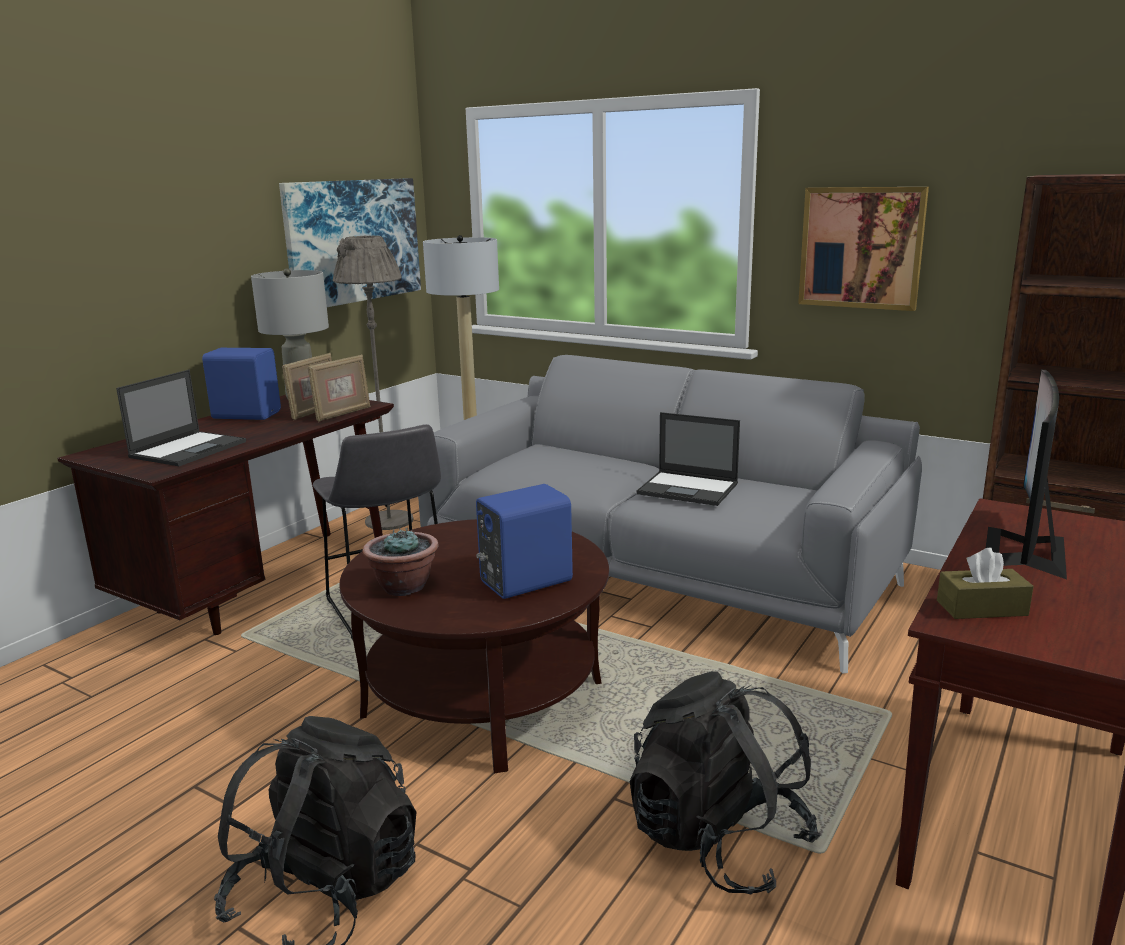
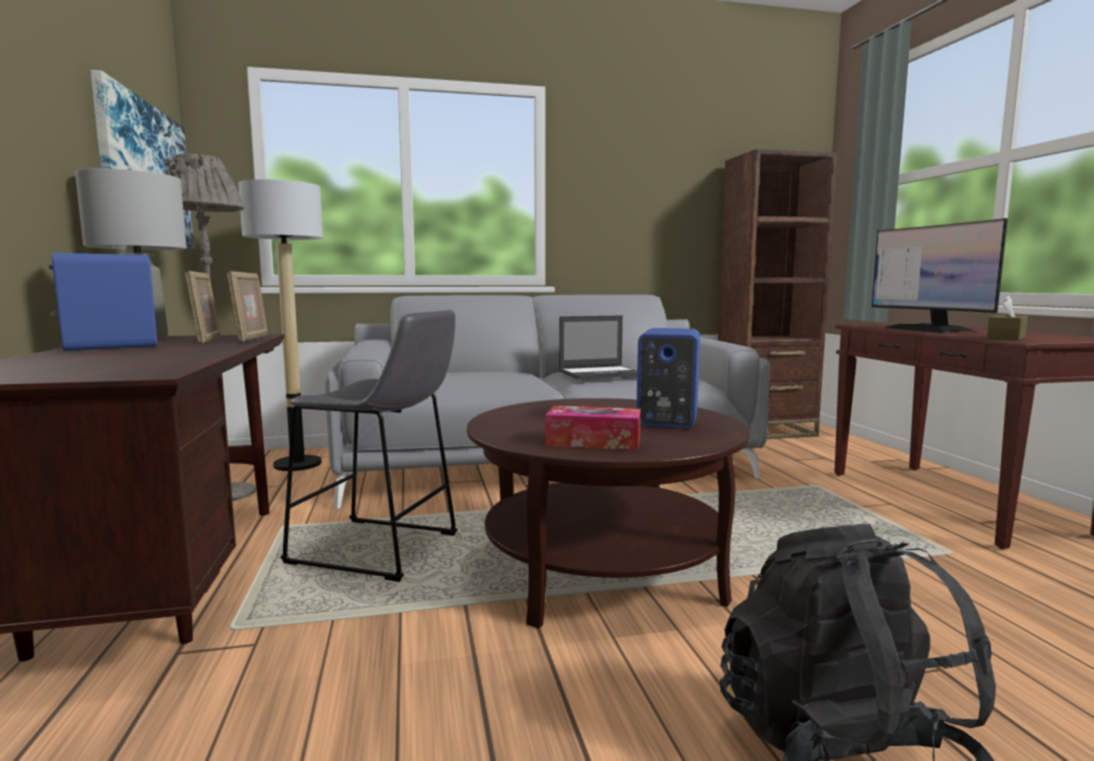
camera: 45 degrees left, 10 degrees down
(189, 449) = (124, 363): laptop -> none
(403, 587) = (593, 441): potted plant -> tissue box
(717, 841) = (910, 572): black backpack -> none
(861, 247) = (624, 206): picture -> none

